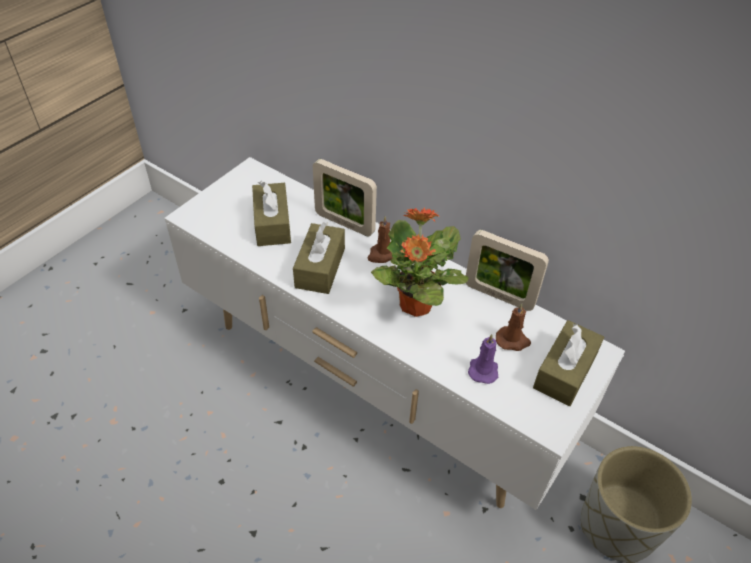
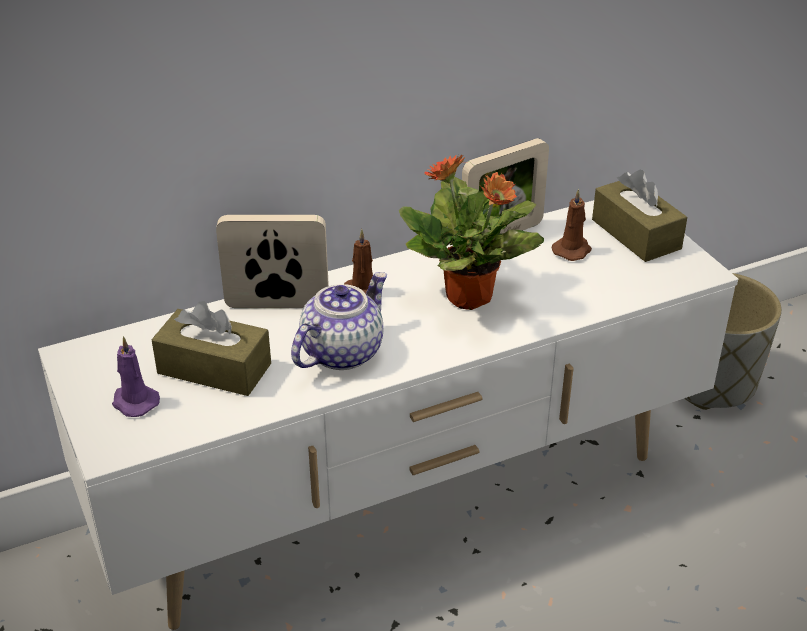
camera: 60 degrees left, 10 degrees down
(320, 267) = (341, 351): brown tissue box -> teapot
(344, 223) = (277, 304): picture frame -> picture frame turned 150 degrees counterclockwise
(483, 369) = (599, 284): purple candle -> purple candle (134, 402)

